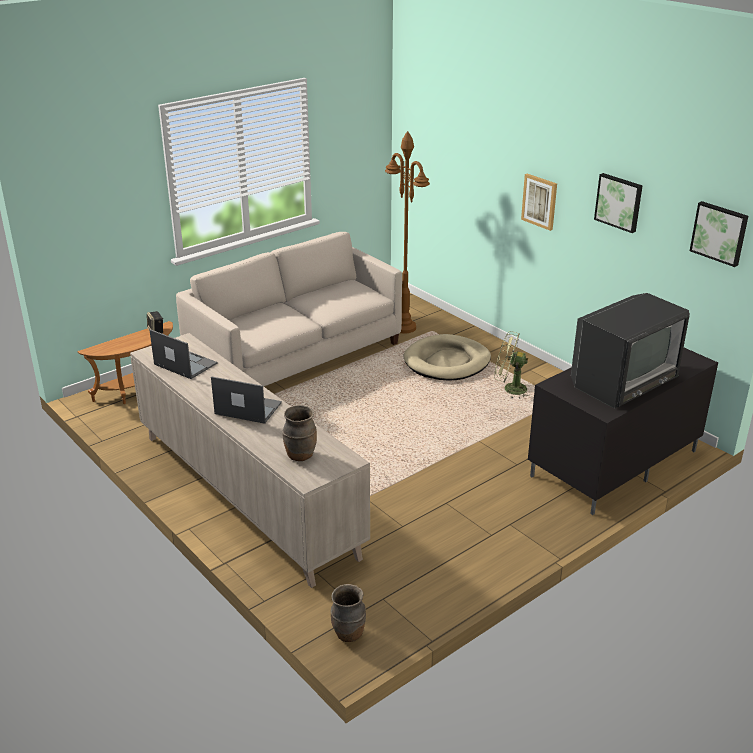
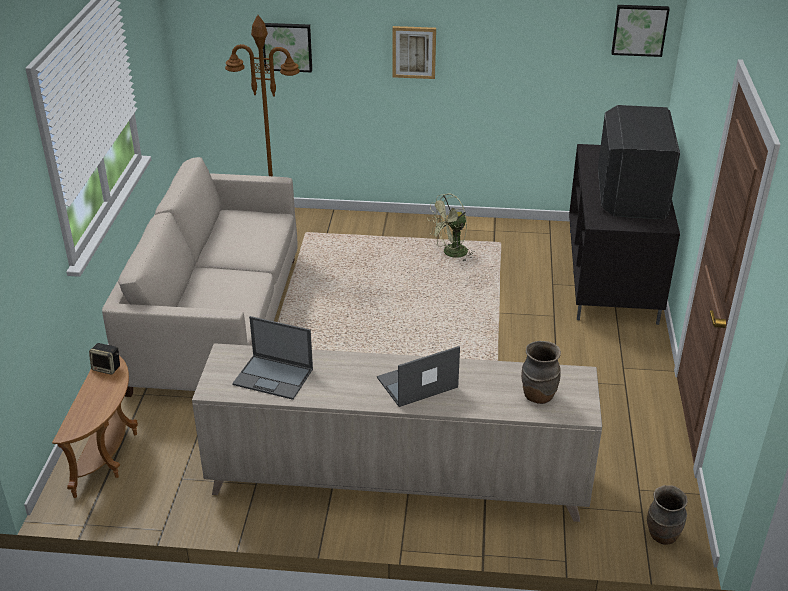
camera: 45 degrees left, 5 degrees up
(184, 364) = (274, 377): laptop -> laptop turned 150 degrees counterclockwise
(447, 362) = (364, 255): beige dog bed -> none
(619, 202) = (520, 28): picture -> picture (287, 46)

